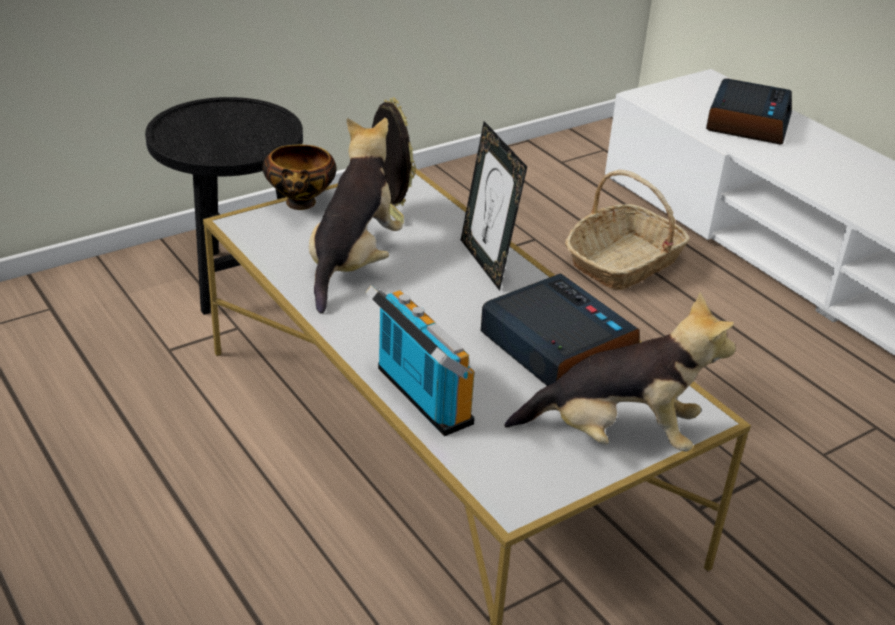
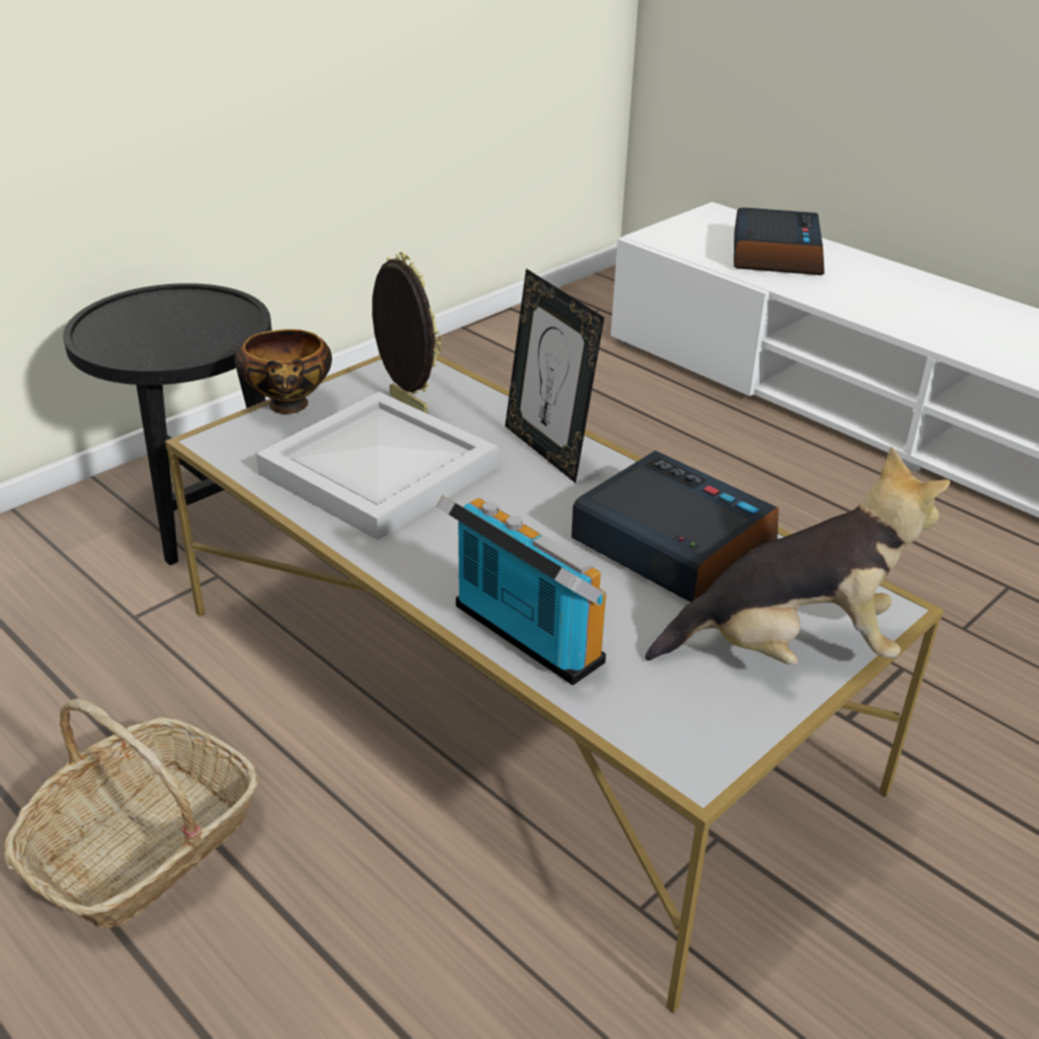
camera: 10 degrees left, 0 degrees up
(353, 263) = (379, 472): plush toy -> white tray
(623, 263) = (663, 434): basket -> basket (143, 845)

